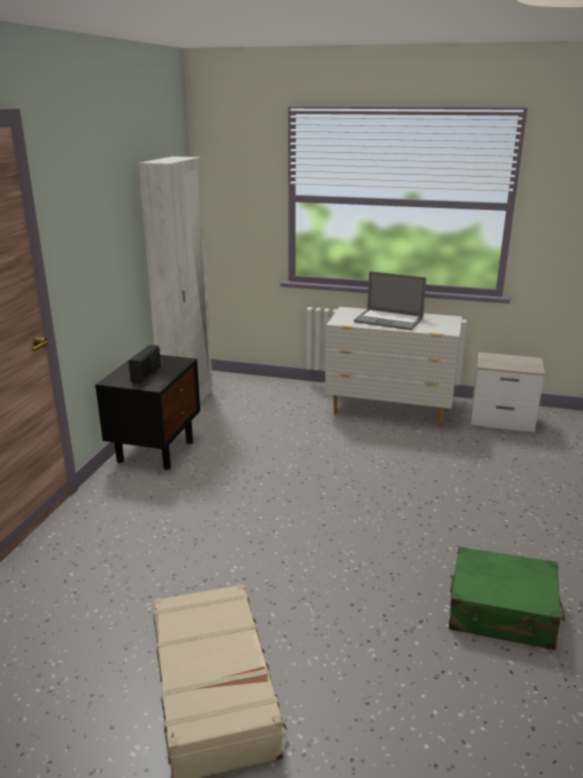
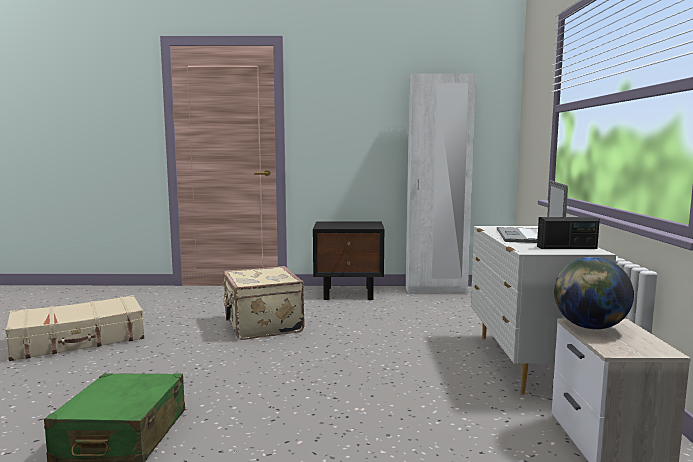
camera: 75 degrees right, 15 degrees down
(146, 375) = (340, 225): radio -> radio (567, 248)
(240, 520) = (261, 325): none -> beige suitcase
(495, 364) = (589, 327): none -> globe

